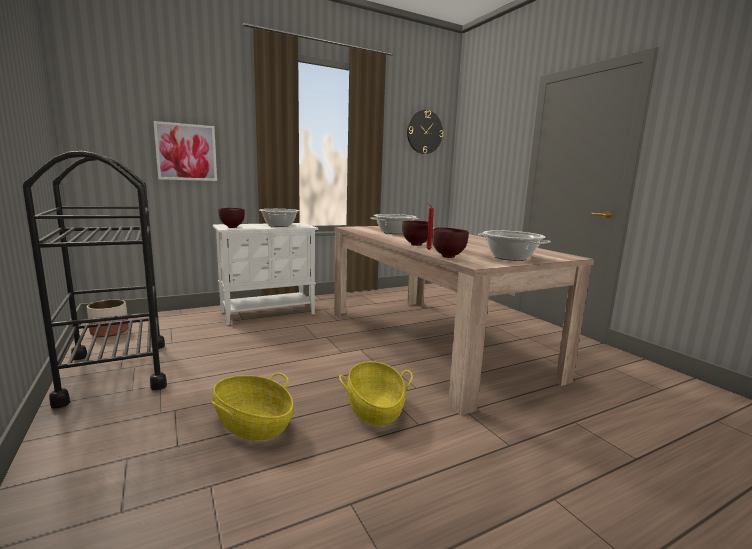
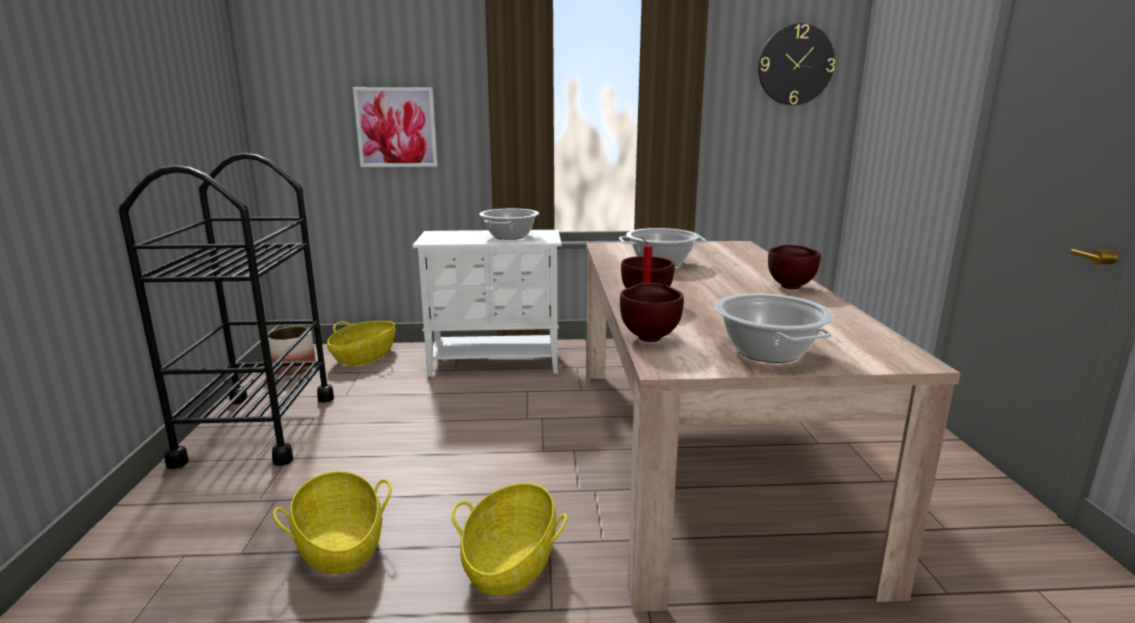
camera: 25 degrees right, 5 degrees up
(166, 319) = (365, 357): none -> basket
(232, 227) = (439, 238): brown bowl -> brown bowl (790, 286)

